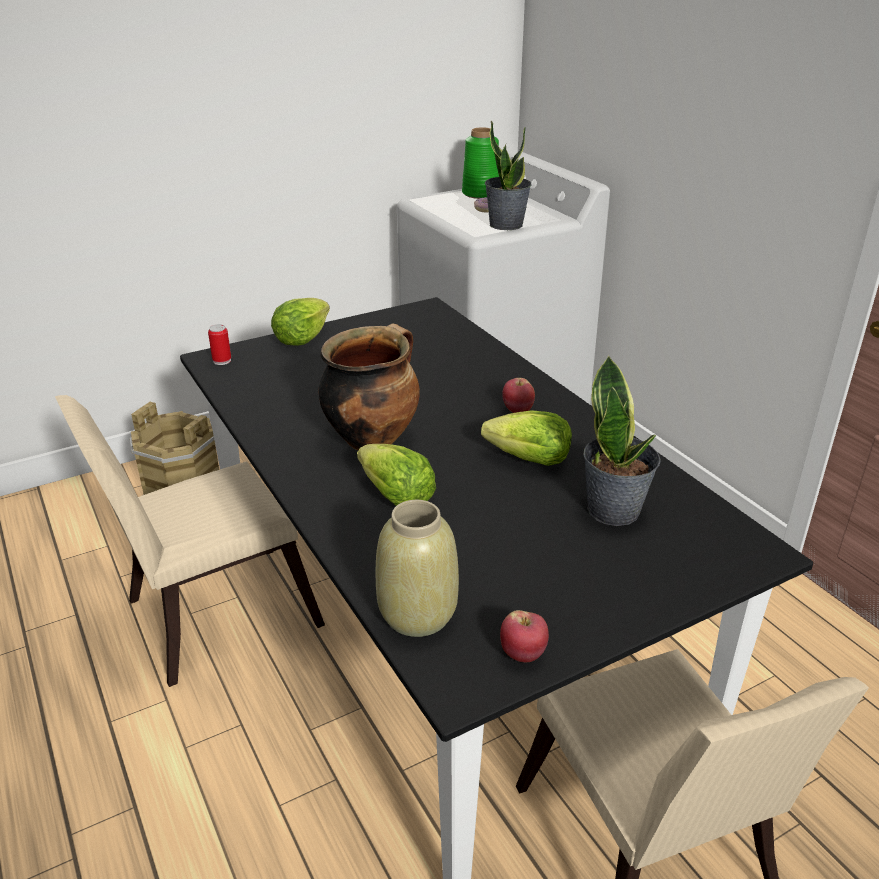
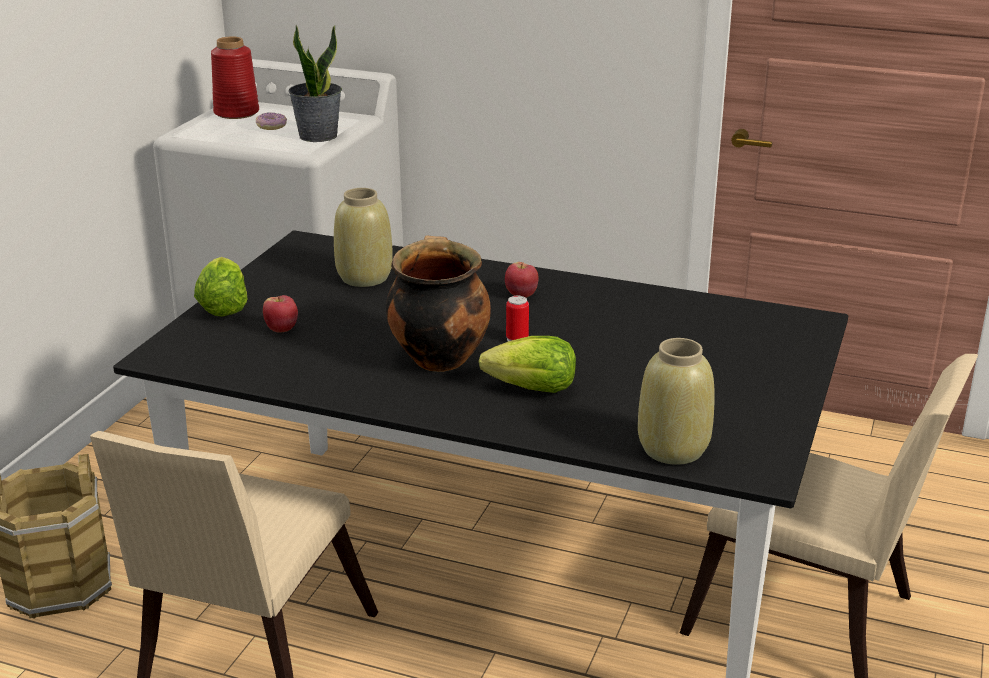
camera: 40 degrees left, 5 degrees down
(222, 361) = (174, 354): can -> can (517, 339)
(426, 351) = (365, 277): none -> beige vase
(480, 194) = (236, 113): green vase -> red vase
(523, 654) = (771, 437): apple -> apple (282, 329)
(529, 460) = (587, 325): lettuce -> none
(614, 509) = (694, 333): potted plant -> none

